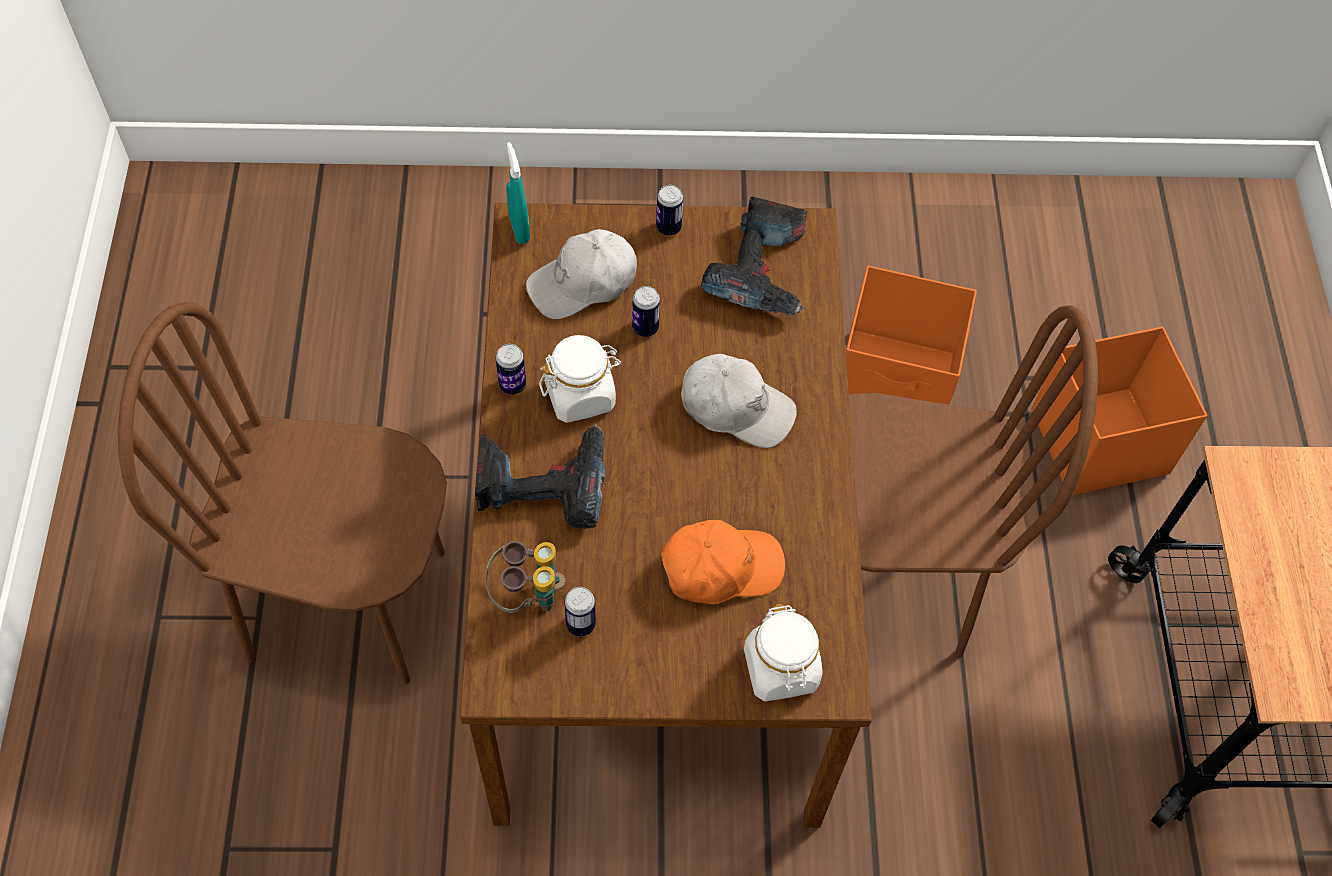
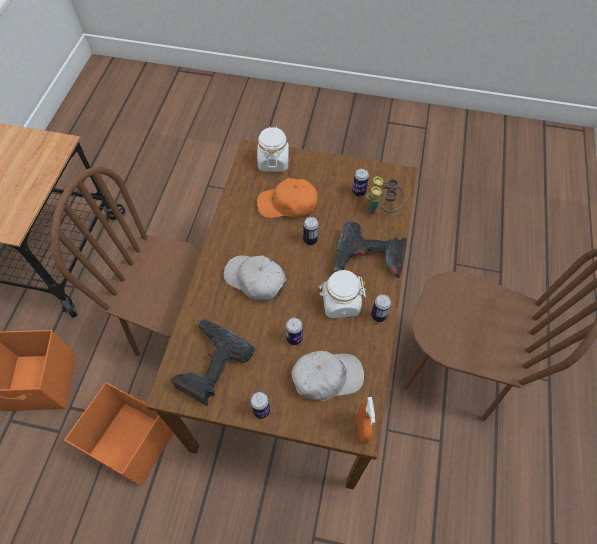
camera: 165 degrees left, 0 degrees up
(519, 229) = (362, 429): turquoise spray bottle -> orange spray bottle
(658, 500) = (310, 240): none -> can

